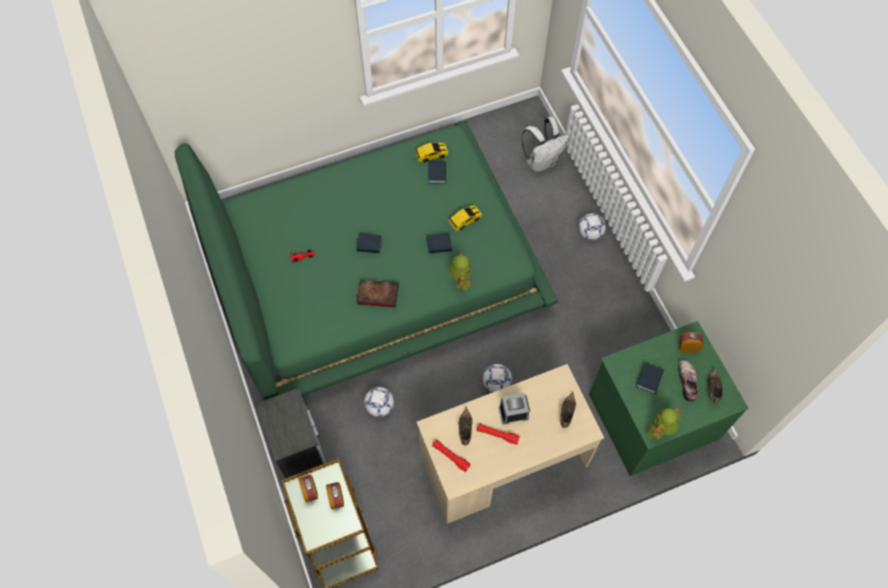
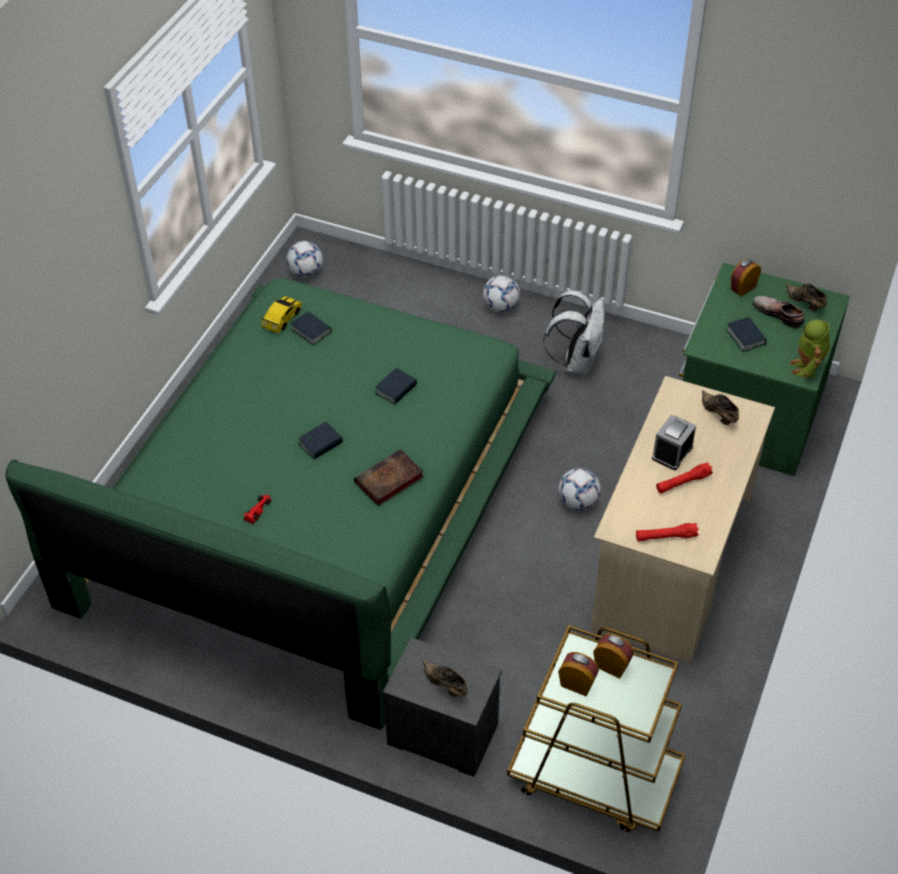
camera: 45 degrees left, 15 degrees down
(380, 406) = (488, 621): football -> football (306, 272)
(460, 279) = (457, 403): toy robot -> none
(465, 220) = (394, 349): toy car -> none
(465, 430) = (648, 504): brown shoe -> brown shoe (445, 685)
(542, 161) = (375, 280): white backpack -> white backpack (576, 362)

